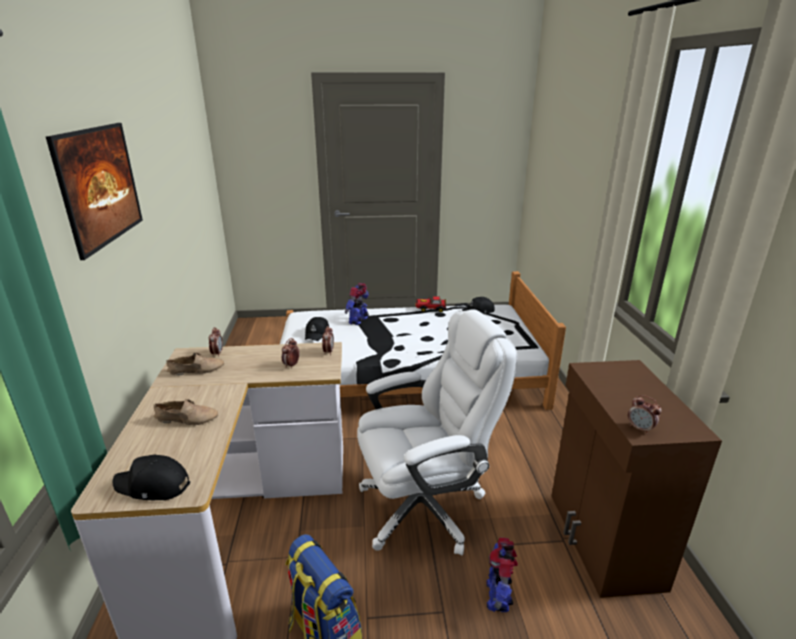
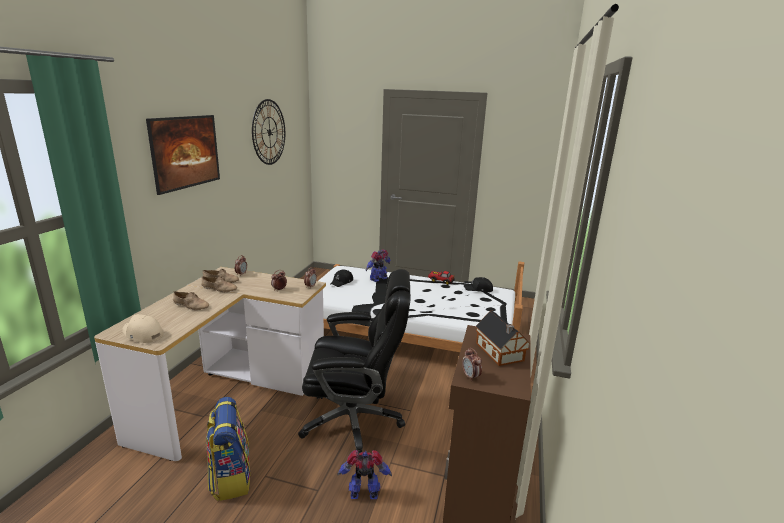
camera: 20 degrees right, 5 degrees down
(152, 486) = (142, 334): black cap -> beige cap
(176, 142) = (269, 132): none -> wall clock
(205, 382) = (219, 288): none -> beige shoe
(424, 506) = (355, 421): white office chair -> black office chair
(498, 595) = (364, 494): toy robot -> toy robot turned 60 degrees clockwise
(636, 390) = (500, 353): none -> toy house

